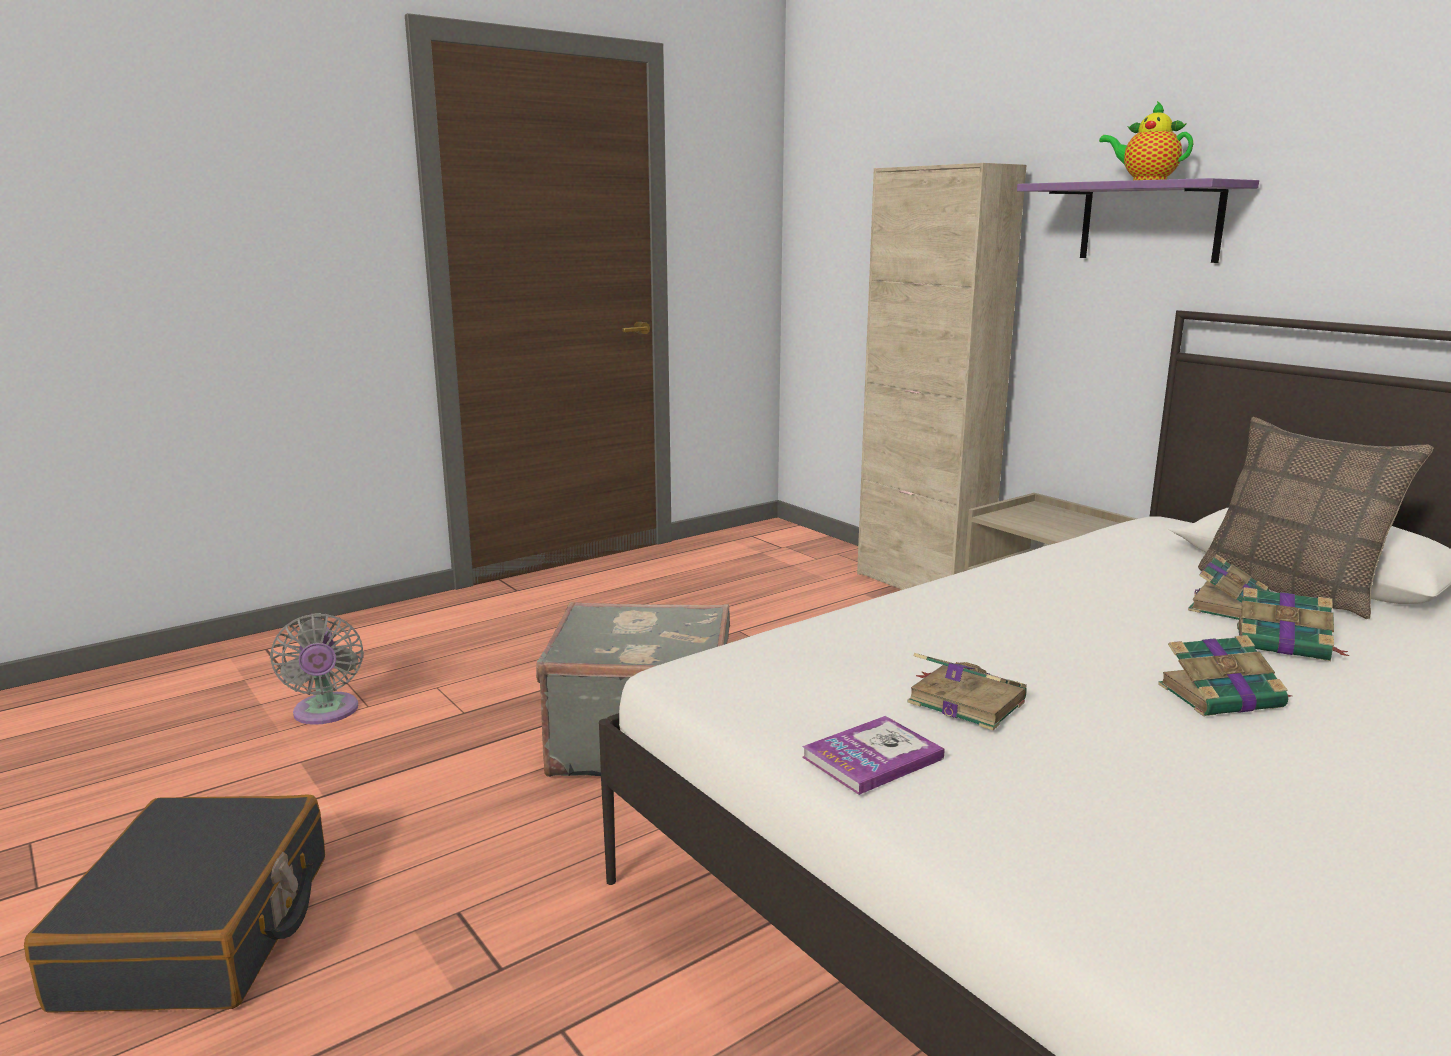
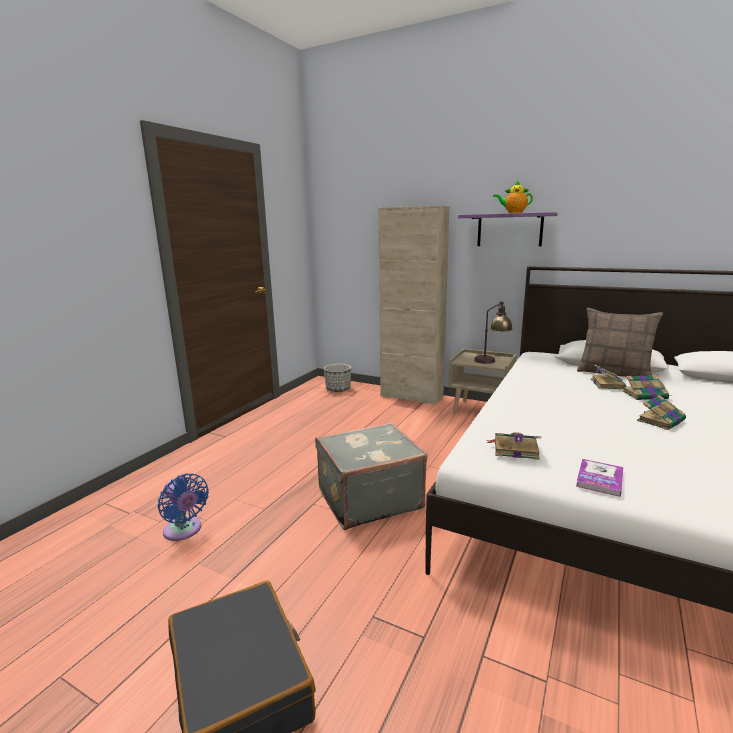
camera: 25 degrees left, 0 degrees up
(326, 713) = (184, 531): grey fan -> blue fan
(789, 547) = (338, 389): none -> planter
(964, 701) = (594, 444): book -> book (514, 449)
(1073, 524) = (492, 359): none -> table lamp

